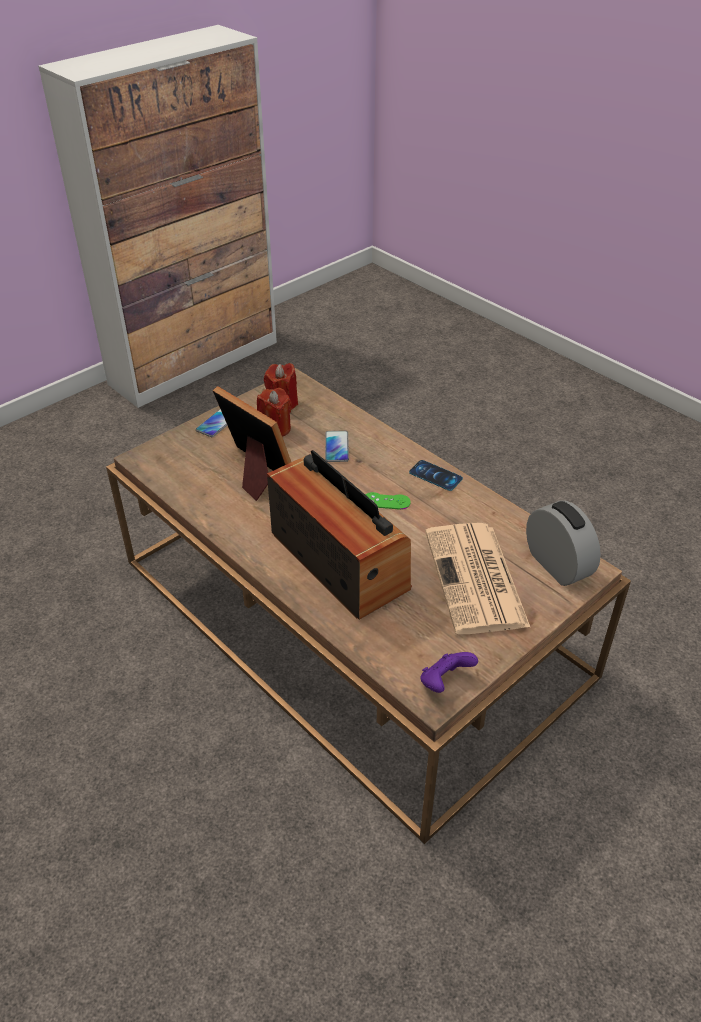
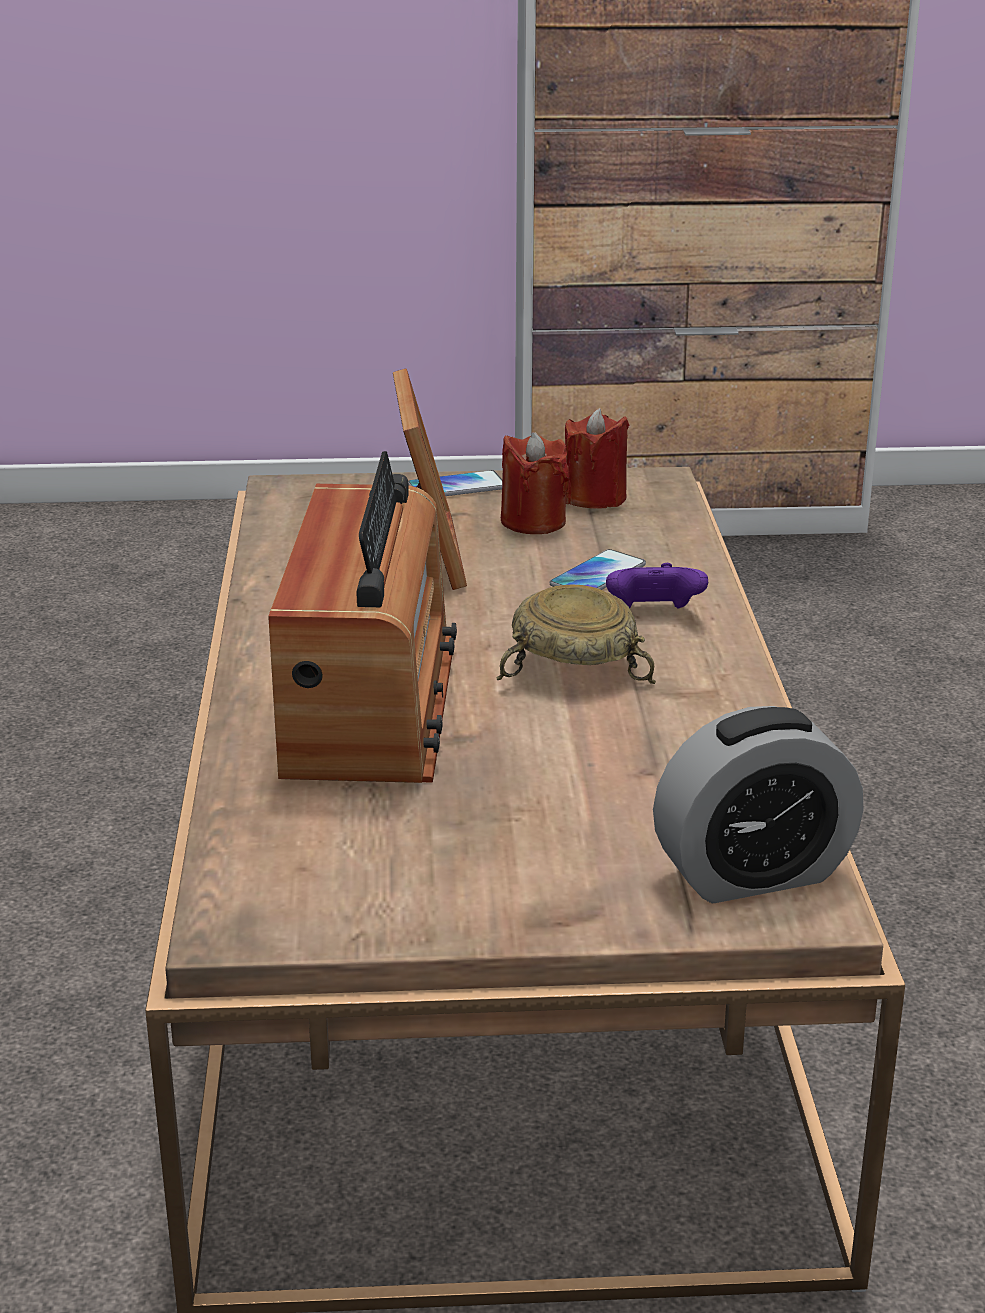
camera: 40 degrees right, 15 degrees down
(386, 501) = (570, 667): green game controller -> beige bowl
(435, 476) = (715, 670): phone -> none
(444, 682) = (282, 918): purple game controller -> purple game controller (653, 615)
(476, 580) = (561, 824): newspaper -> none
(557, 565) = (753, 874): alarm clock -> alarm clock turned 60 degrees clockwise

